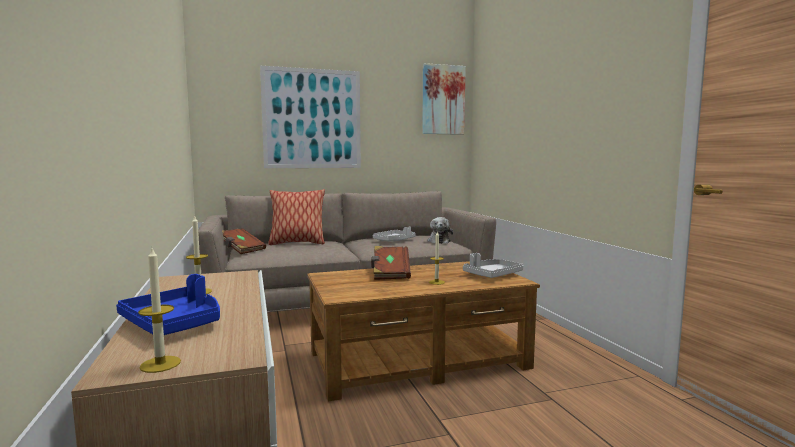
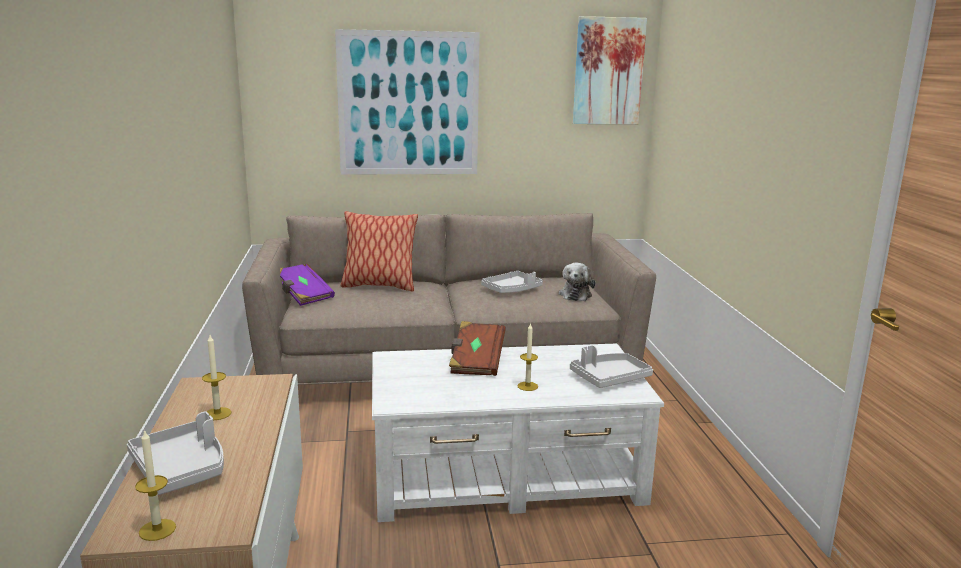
camera: 10 degrees right, 10 degrees up
(175, 324) = (182, 469): blue tray -> grey tray
(241, 250) = (303, 295): brown book -> purple book
(419, 360) = (506, 474): brown coffee table -> white coffee table

